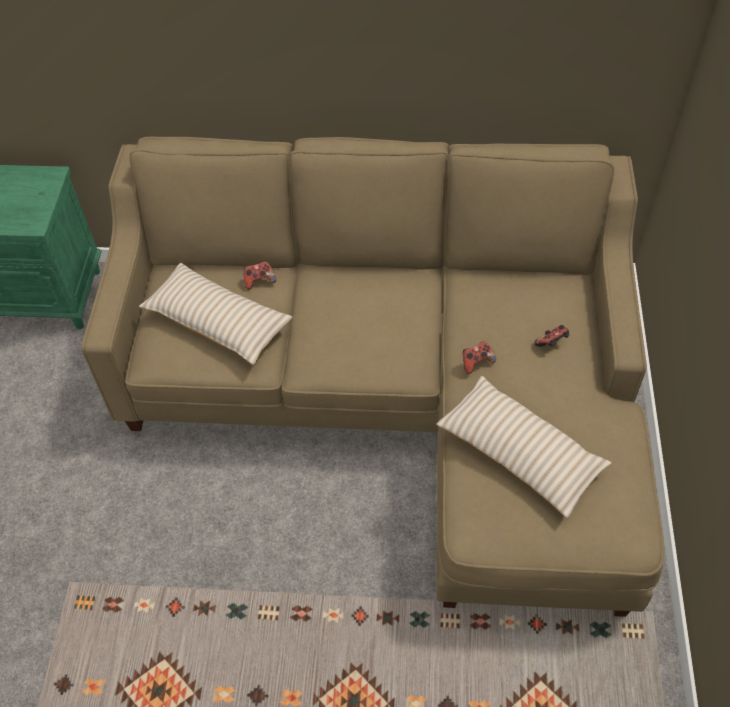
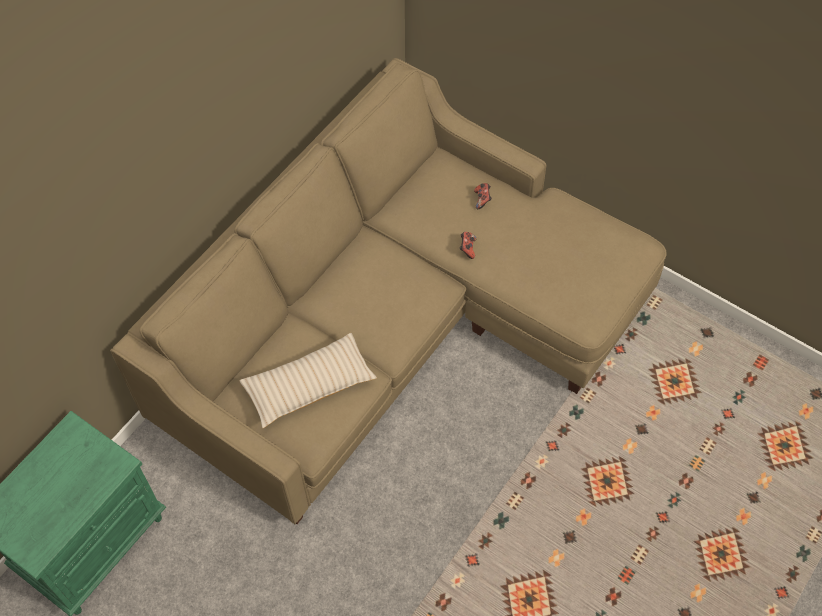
camera: 60 degrees left, 5 degrees up
(259, 281) = (289, 340): game controller -> none
(520, 453) = (551, 266): beige pillow -> none

